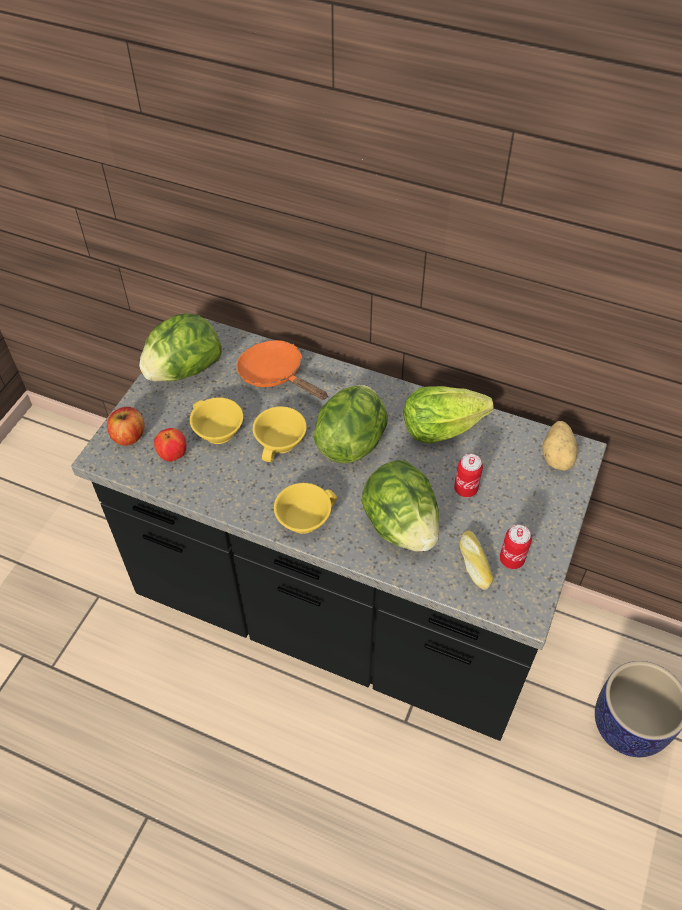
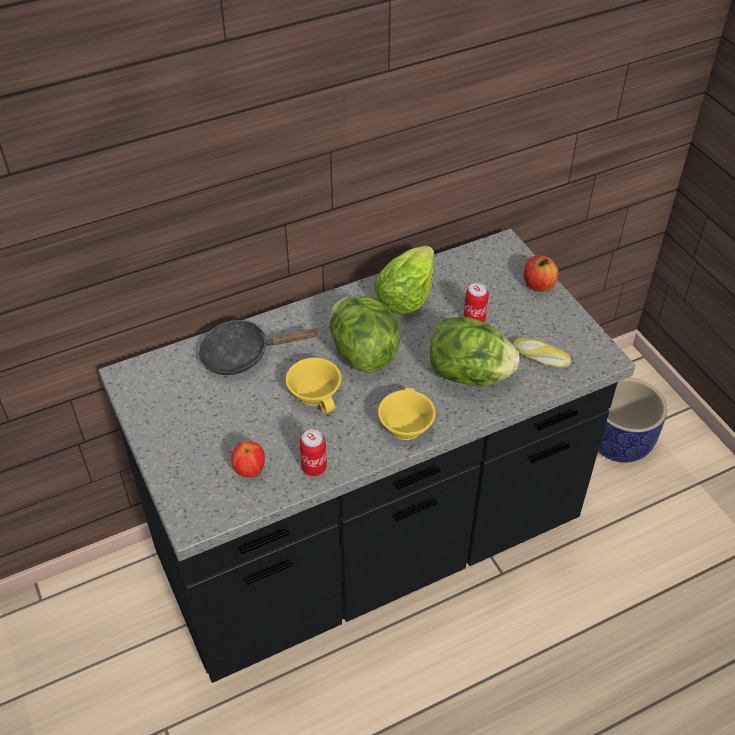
camera: 50 degrees left, 5 degrees down
(128, 436) = (192, 490): apple -> apple (538, 285)
(184, 370) = (164, 409): lettuce -> none
(216, 432) = (257, 428): yellow cup -> none
(276, 375) = (243, 355): orange frying pan -> black frying pan
(511, 559) = (556, 336): can -> can (314, 467)
(558, 456) = (496, 257): potato -> none

